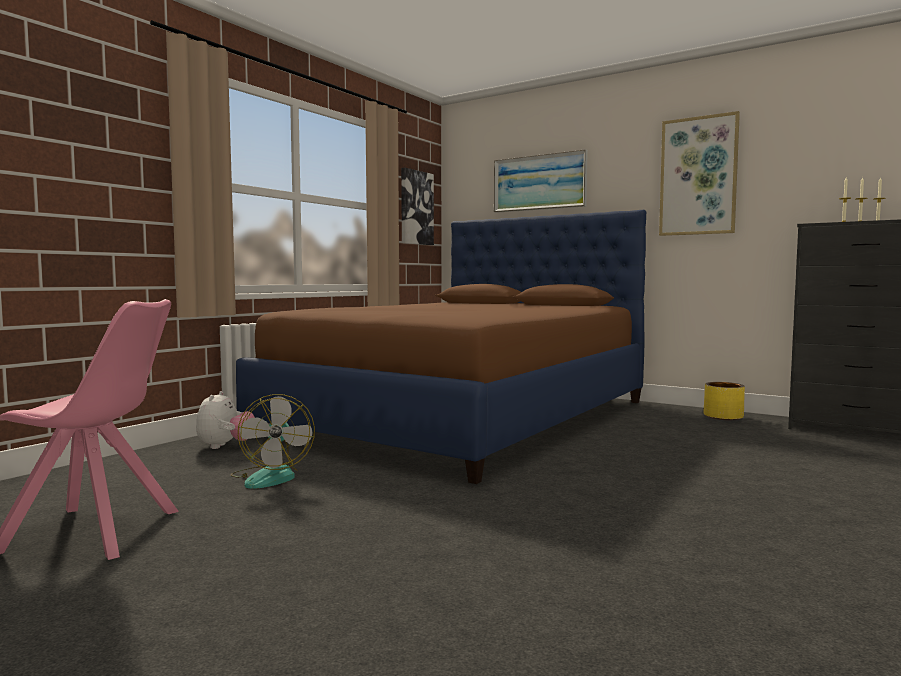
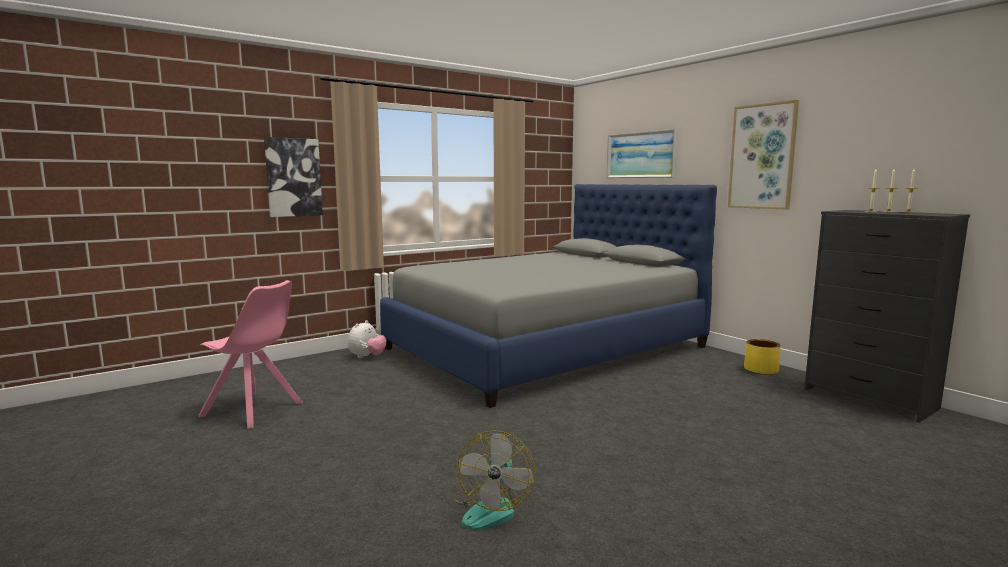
camera: 20 degrees right, 5 degrees up
(271, 476) = (373, 384): fan -> fan (491, 508)
(416, 207) = (545, 174): picture -> picture (293, 177)
(464, 416) = (546, 347): brown bed -> grey bed

